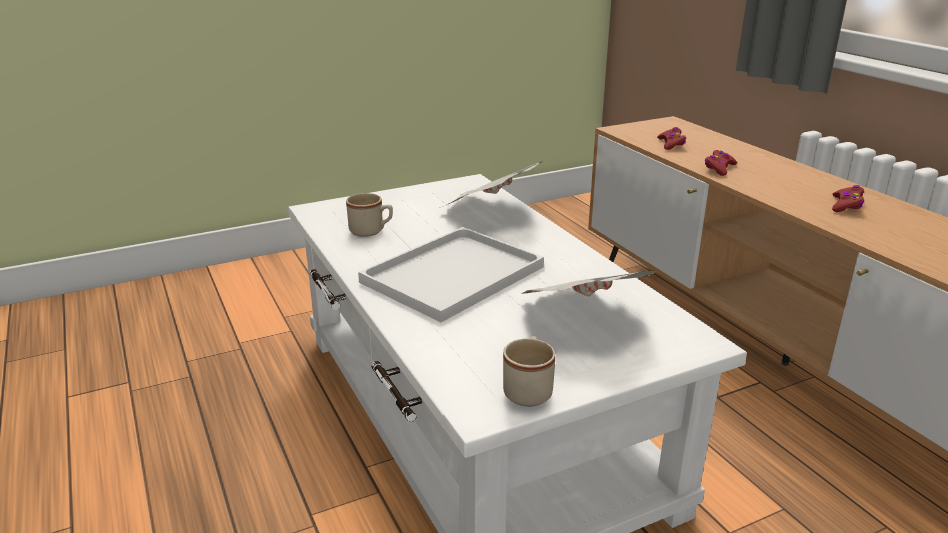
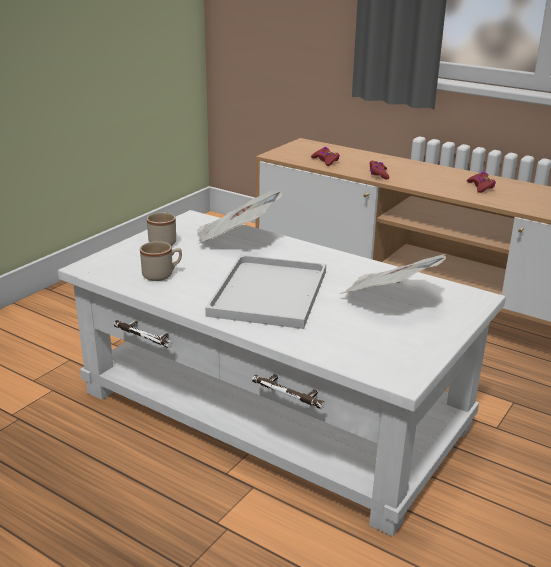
camera: 30 degrees left, 0 degrees up
(529, 389) = (413, 355): beige mug -> beige mug (161, 242)

